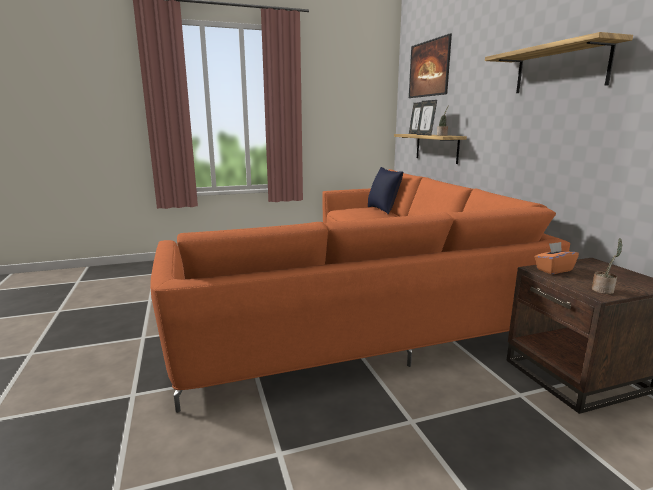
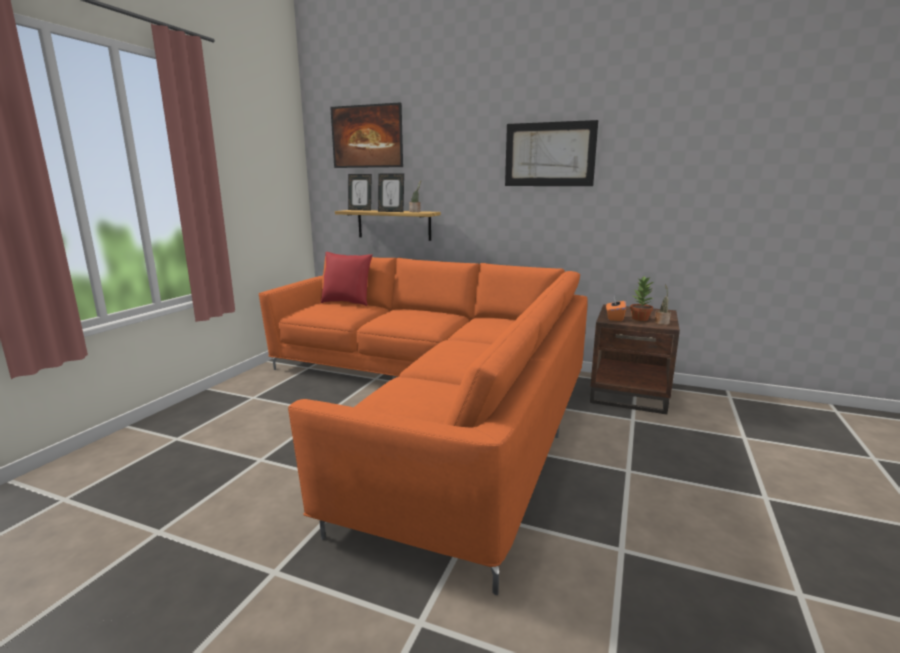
camera: 50 degrees left, 0 degrees up
(383, 210) = (347, 303): blue pillow -> red pillow
(560, 69) = (549, 154): shelf -> picture
(585, 279) = (639, 319): none -> potted plant

